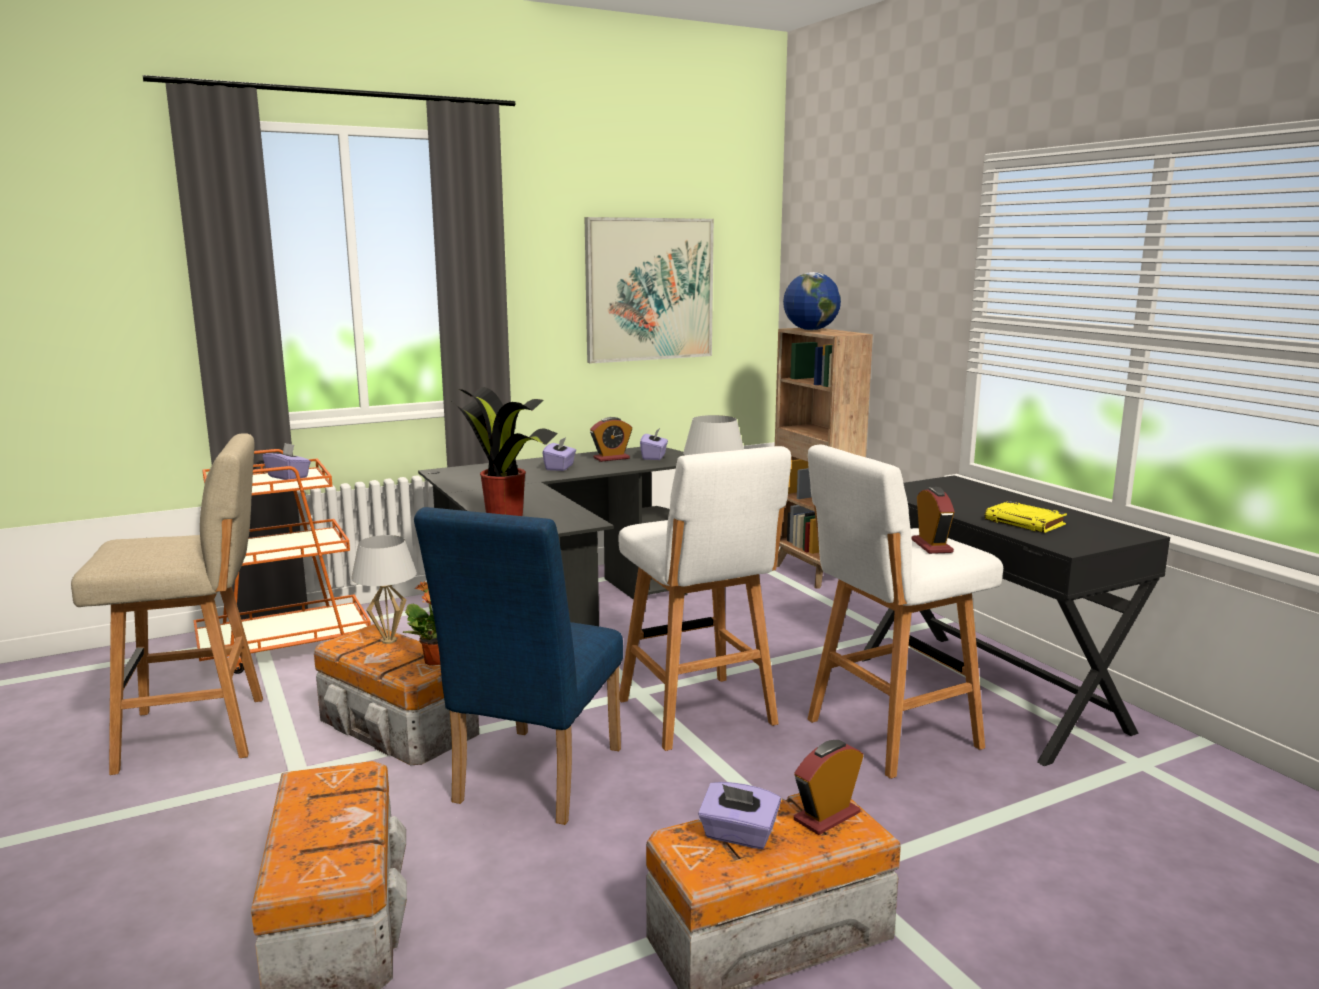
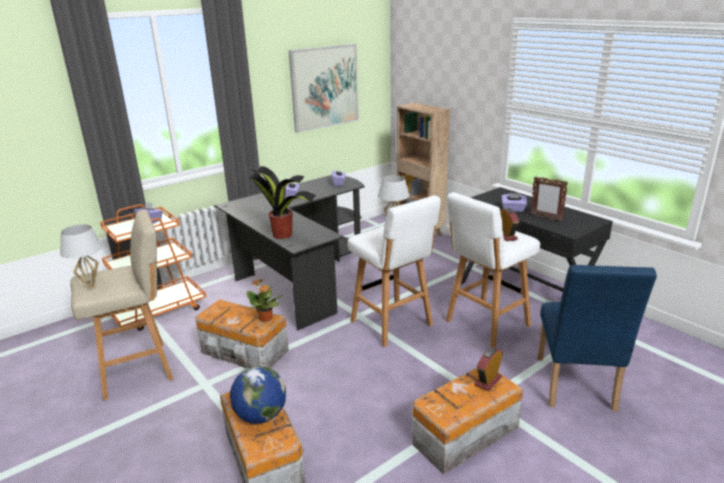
camera: 10 degrees left, 10 degrees up
(389, 641) = (233, 309): white table lamp -> white table lamp (91, 287)
(532, 781) = (326, 373): blue chair -> blue chair (575, 388)
(611, 458) = (316, 186): alarm clock -> none
(738, 835) = (453, 396): purple tissue box -> purple tissue box (513, 209)
(810, 330) = (415, 107): globe -> globe (261, 416)
(1025, 522) = (546, 218): yellow book -> picture frame

